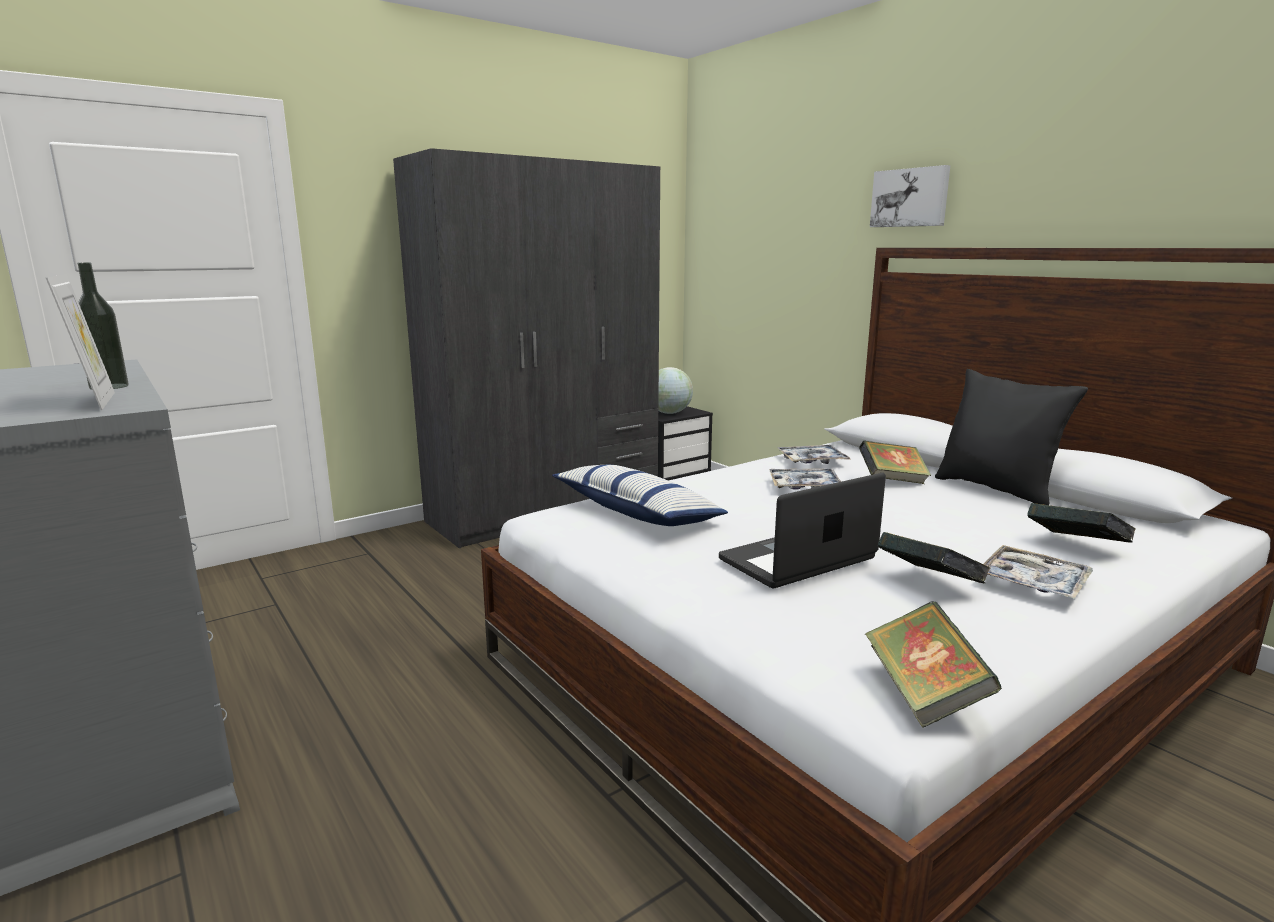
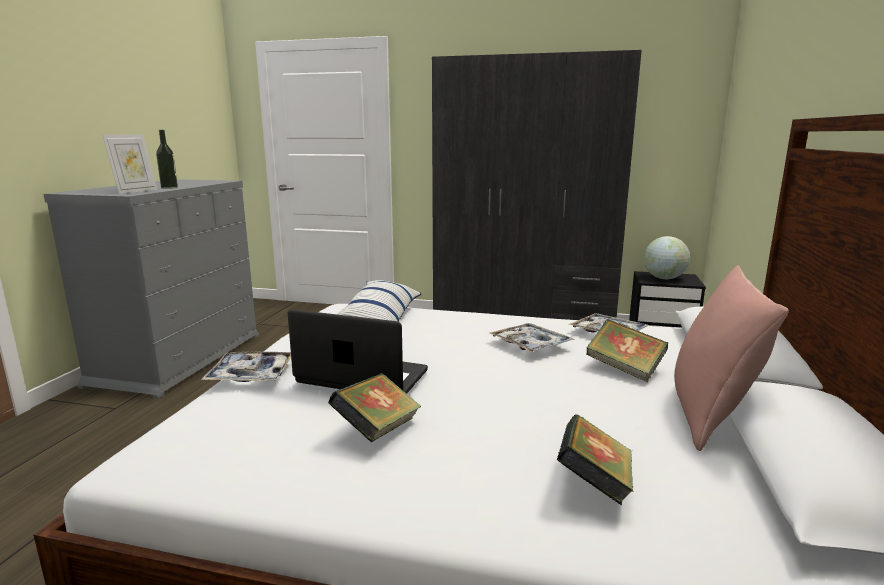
camera: 50 degrees right, 0 degrees up
(910, 198) = (836, 56): picture -> none
(924, 694) = (169, 466): book -> none
(997, 489) = (710, 416): black pillow -> pink pillow
(1033, 582) = (447, 475): tray -> tray (251, 375)

